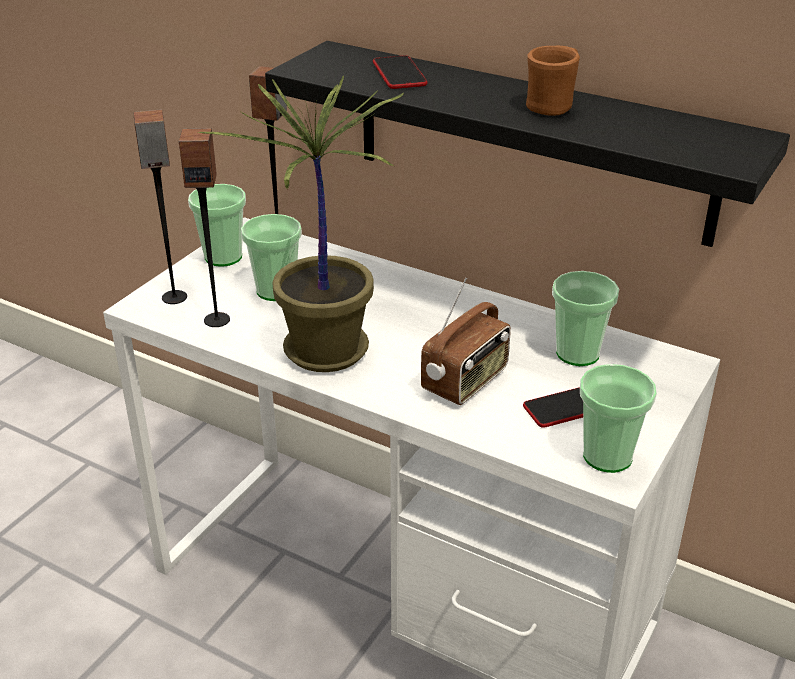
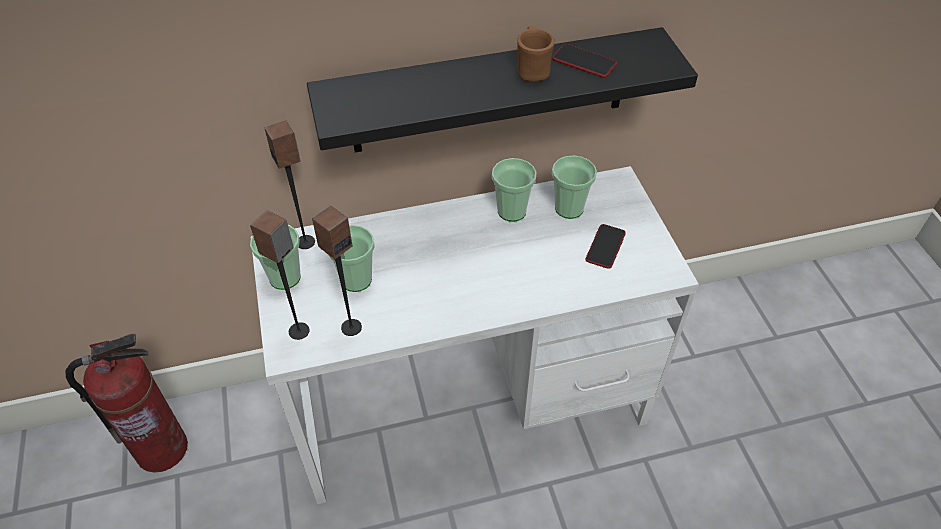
camera: 45 degrees left, 15 degrees up
(104, 435) = (162, 449): none -> fire extinguisher
(327, 353) = (448, 302): potted plant -> none
(399, 74) = (407, 90): phone -> phone (584, 62)
(466, 382) = (541, 266): radio -> none
(607, 456) = (655, 263): cup -> cup (512, 211)

